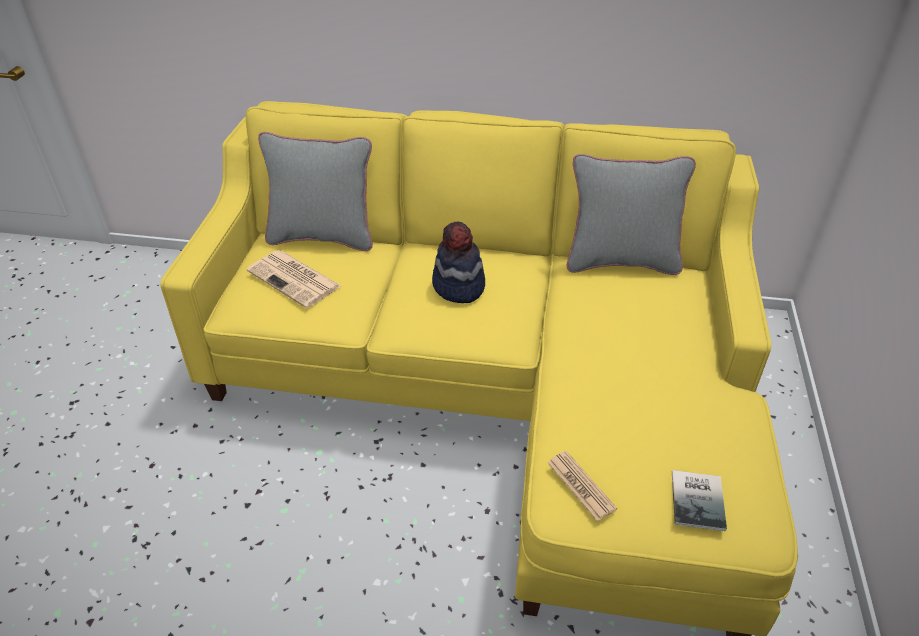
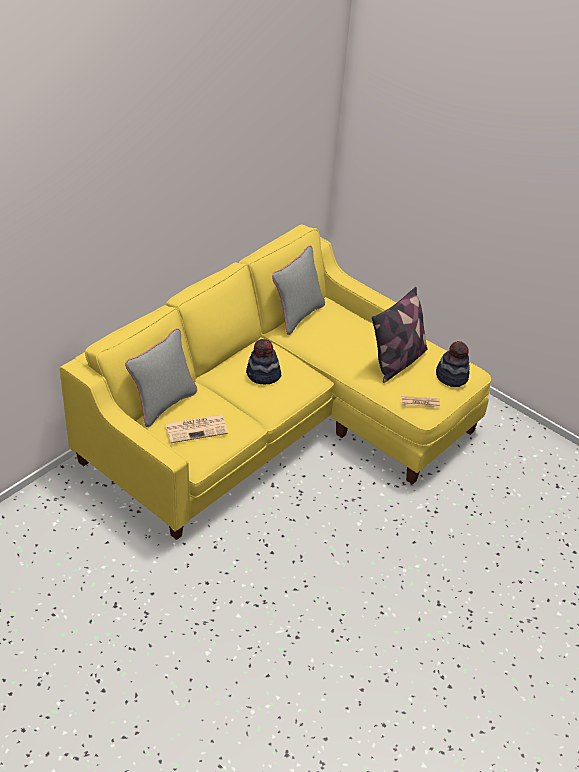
camera: 60 degrees left, 0 degrees up
(650, 407) = (397, 361): none -> pillow
(699, 499) = (451, 376): book -> hat

